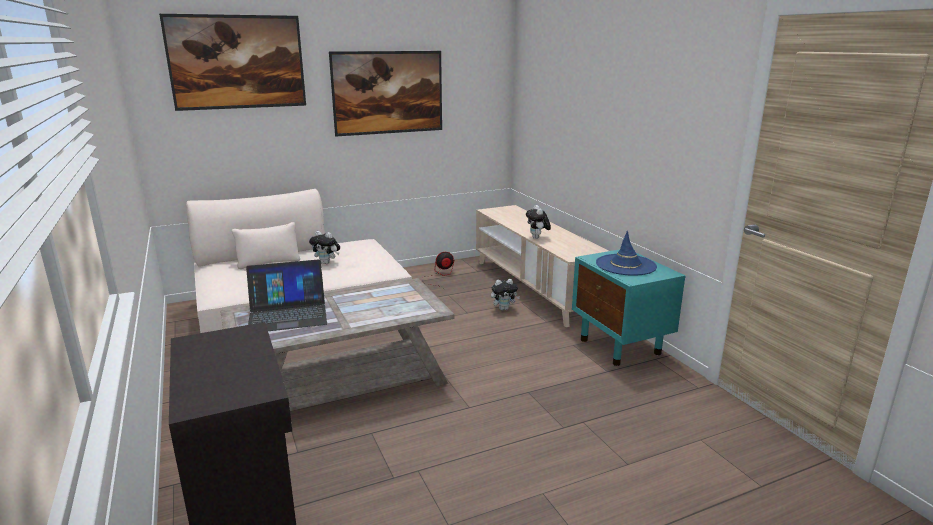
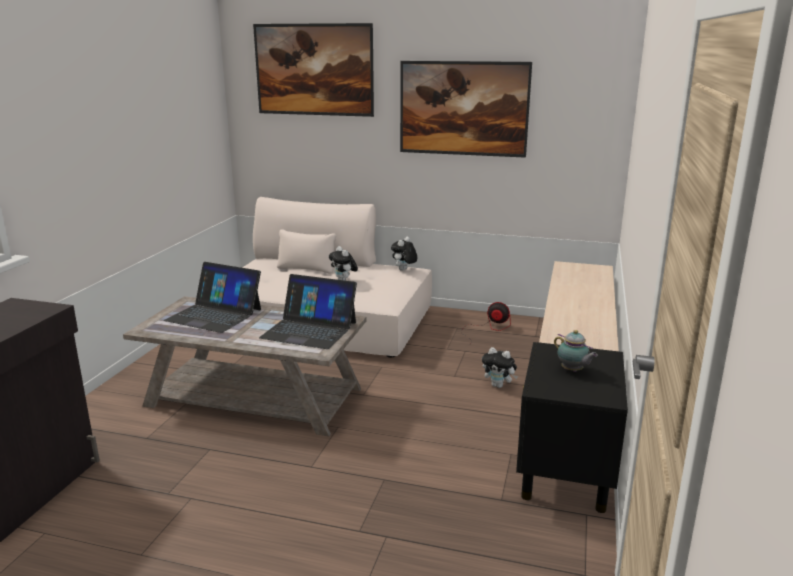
camera: 40 degrees right, 0 degrees up
(395, 299) = (309, 330): none -> laptop
(537, 238) = (557, 310): plush toy -> plush toy (404, 270)
(620, 347) = (564, 481): turquoise nightstand -> black nightstand
(625, 265) = (572, 371): blue hat -> teapot

